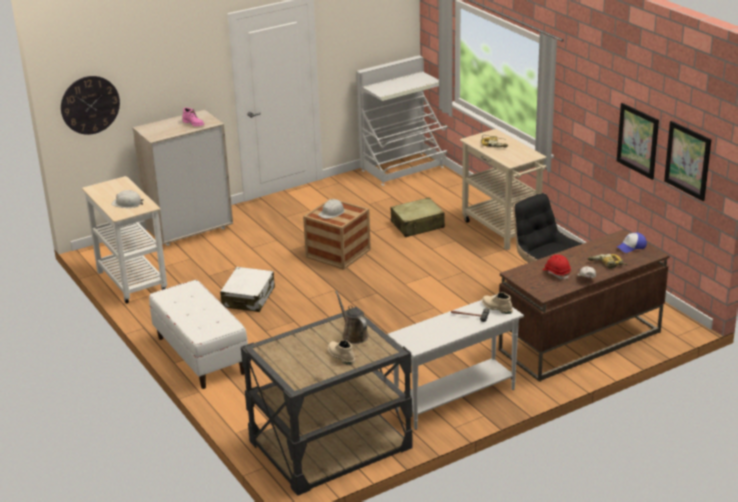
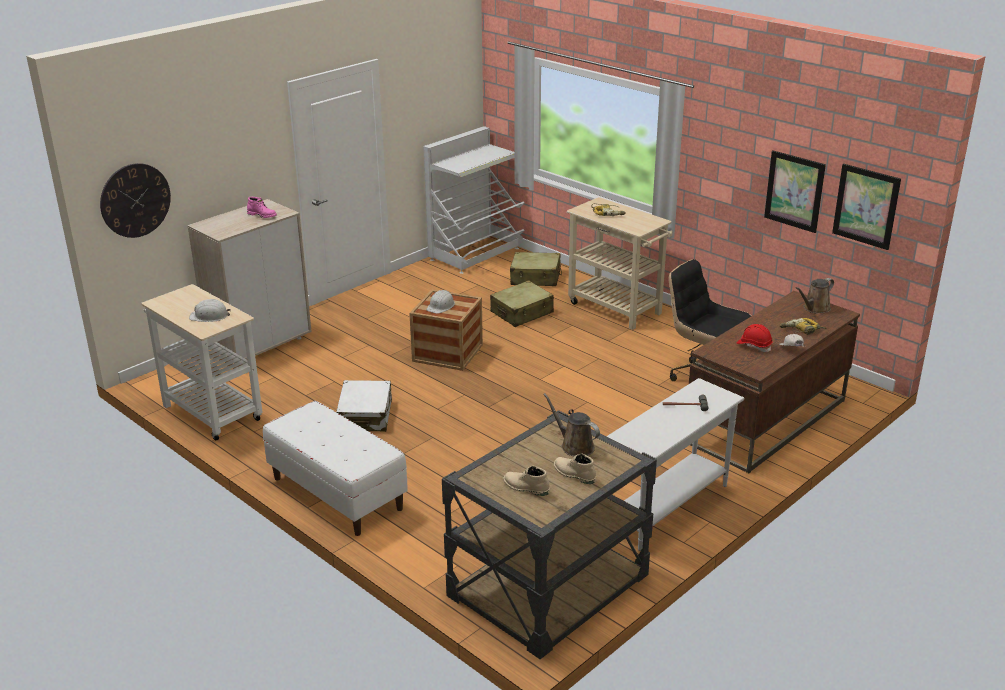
camera: 15 degrees left, 0 degrees up
(445, 195) = (535, 278): none -> beige suitcase
(496, 308) = (709, 393): beige boot -> beige boot (525, 488)
(631, 247) = (815, 308): cap -> brown watering can

